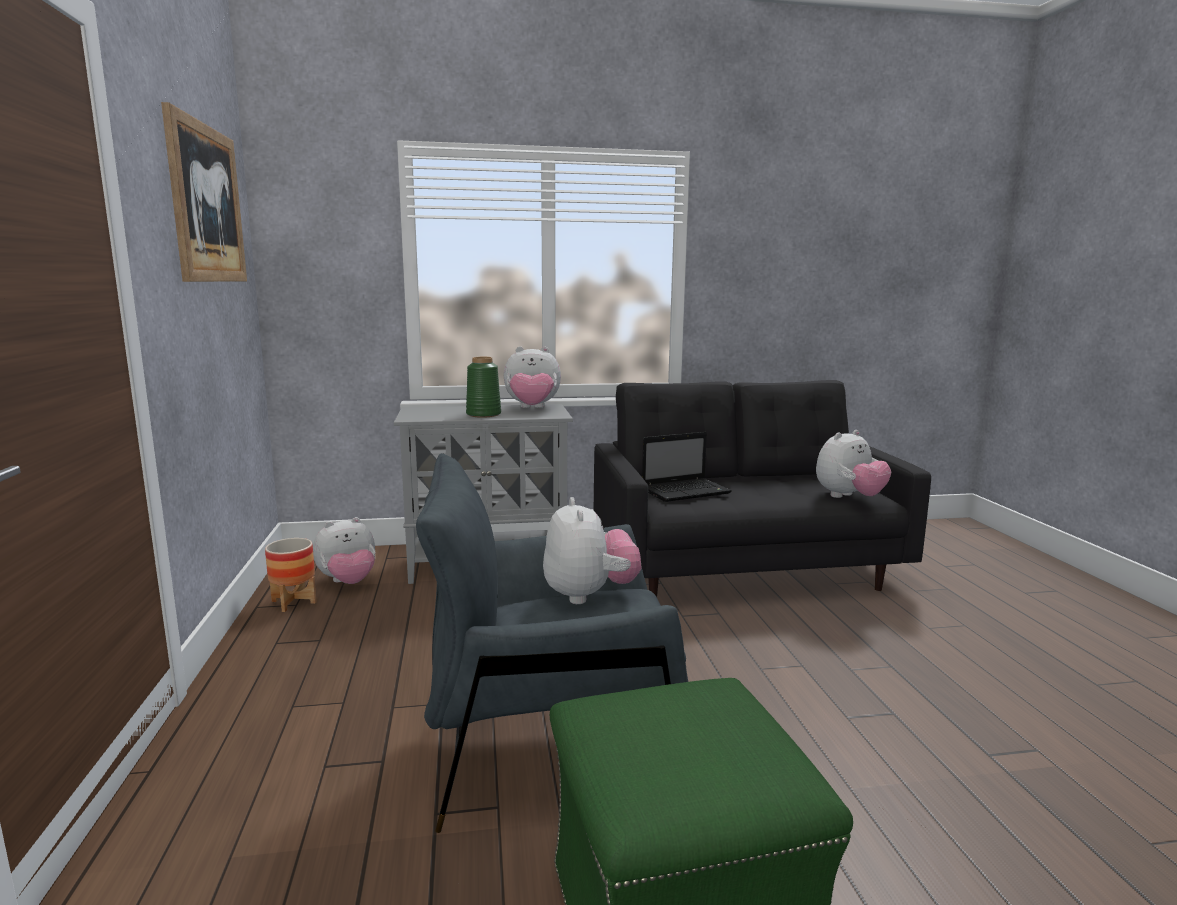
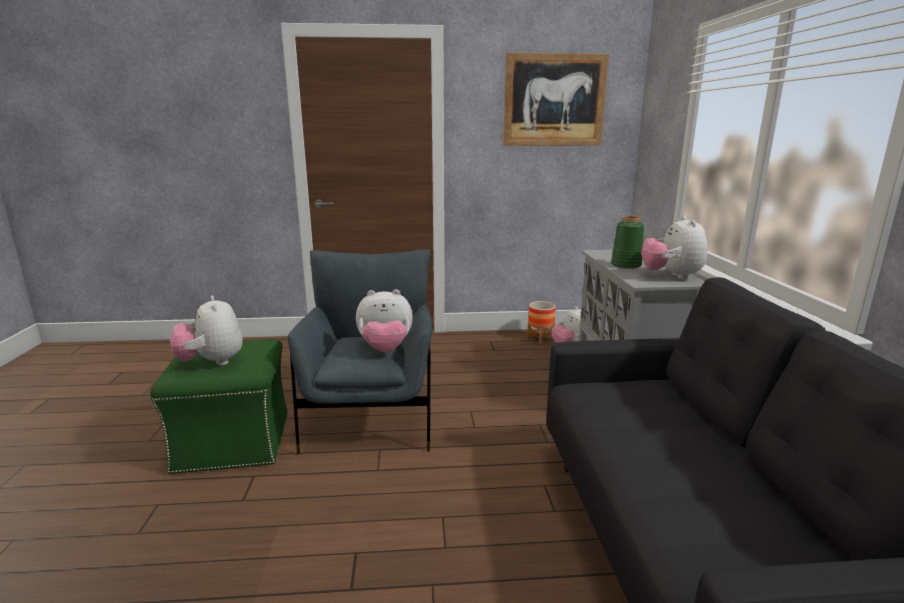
camera: 95 degrees right, 5 degrees up
(686, 491) = (638, 402): laptop -> none
(849, 497) = (681, 535): plush toy -> plush toy (212, 362)

